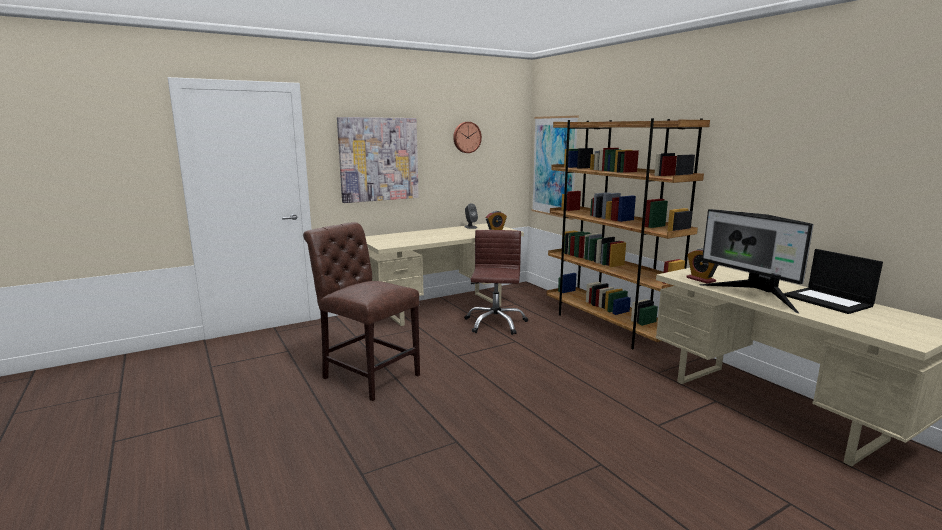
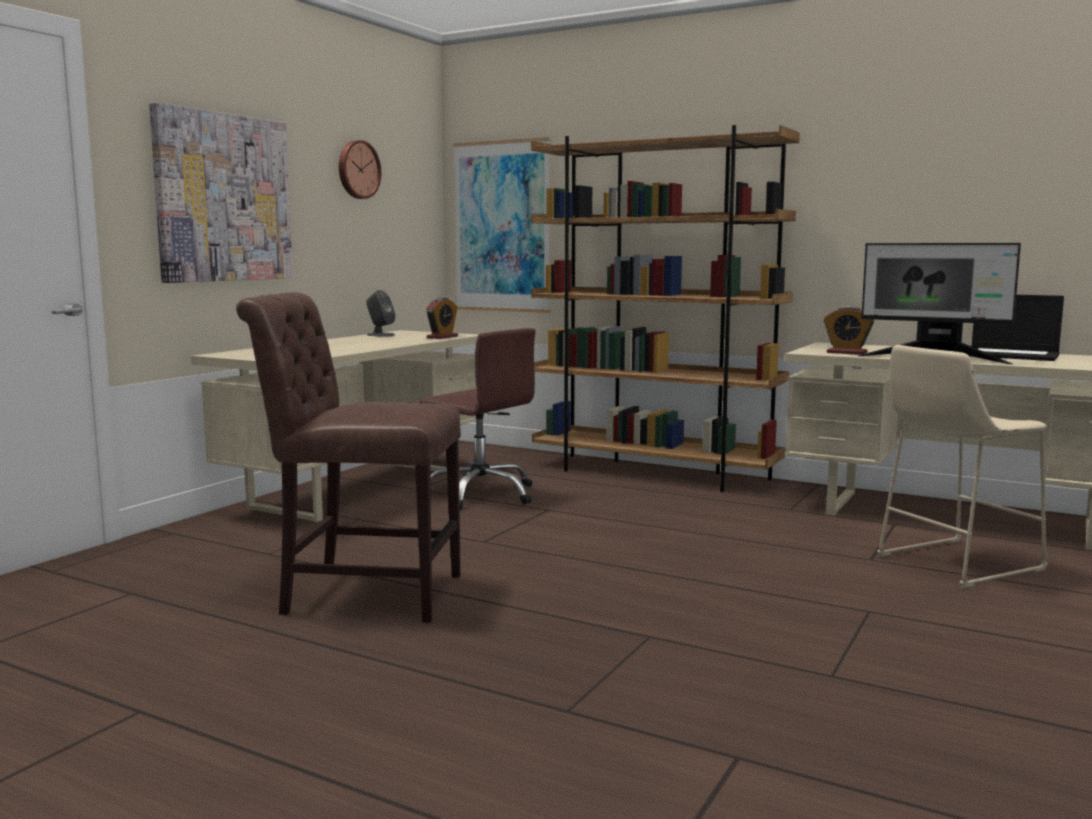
camera: 30 degrees left, 5 degrees down
(495, 323) = (481, 494): brown office chair -> brown office chair turned 150 degrees clockwise
(711, 445) = (952, 564): none -> beige stool

